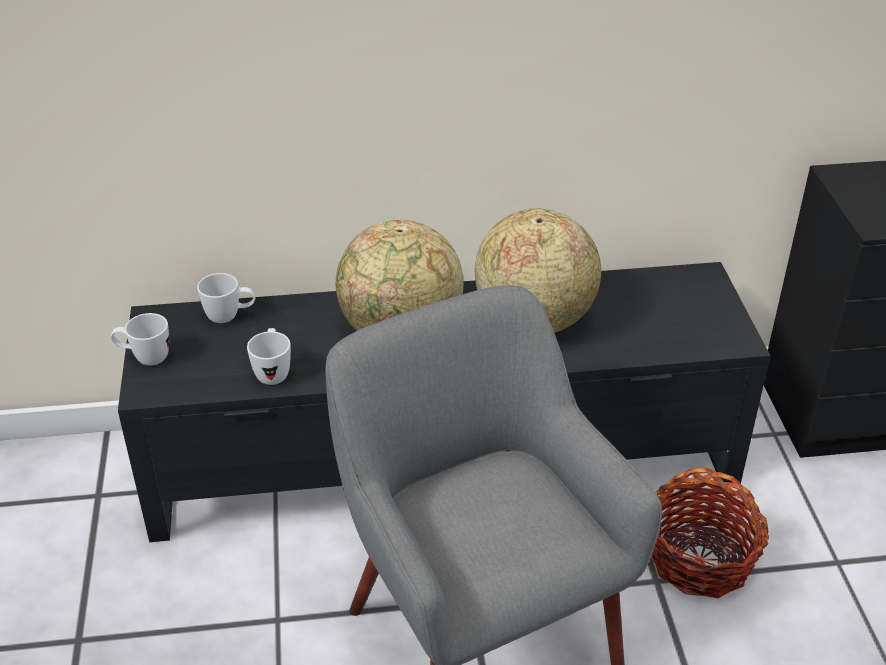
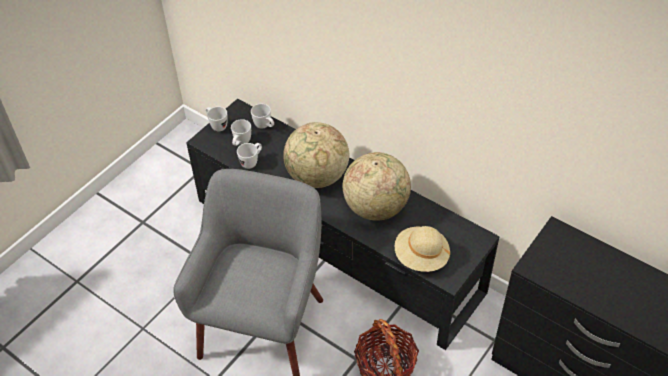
camera: 45 degrees right, 10 degrees up
(220, 358) = (241, 143): none -> white mug
(672, 339) = (421, 257): none -> beige hat

